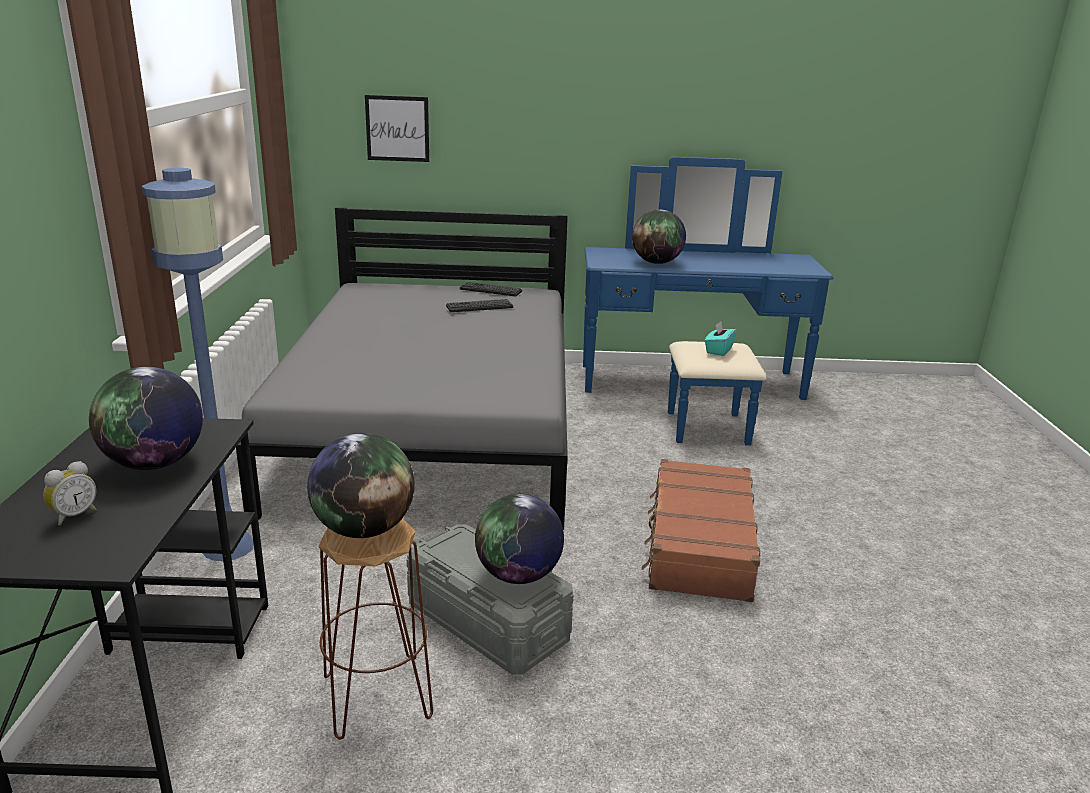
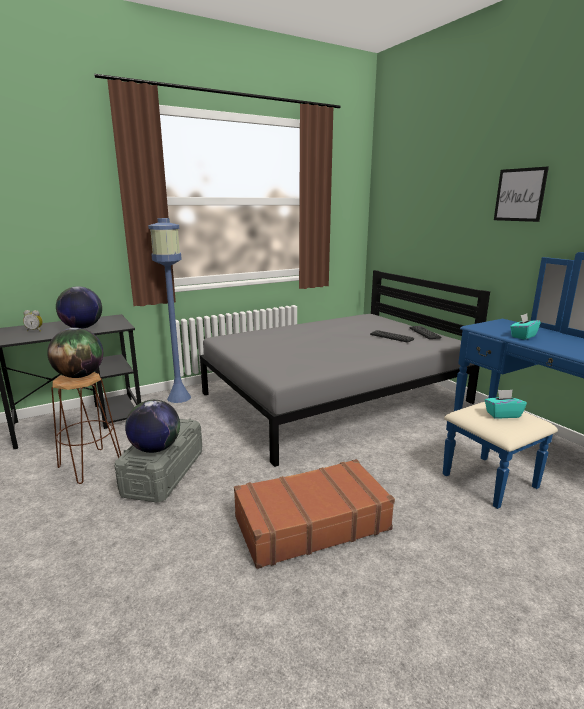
camera: 60 degrees right, 5 degrees down
(397, 128) = (408, 226): picture -> picture (520, 195)
(656, 263) = (523, 336): globe -> turquoise tissue box

